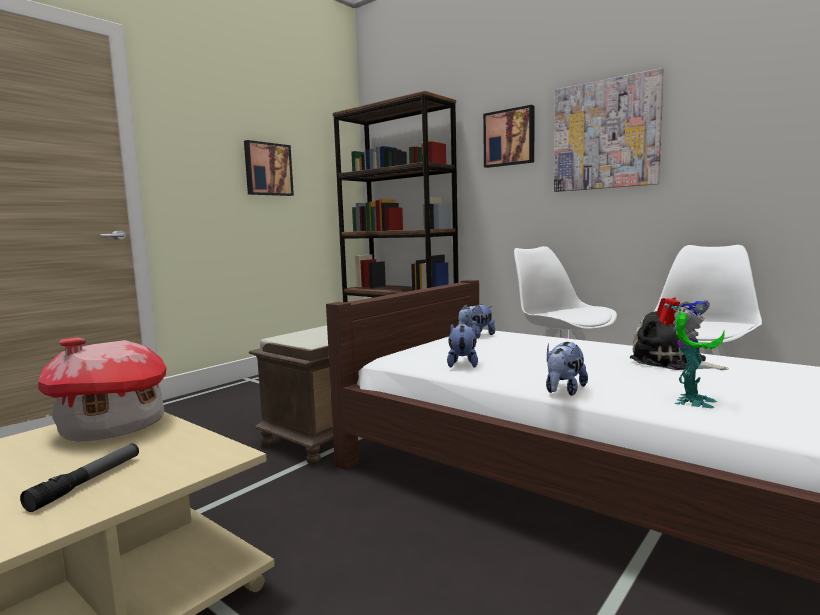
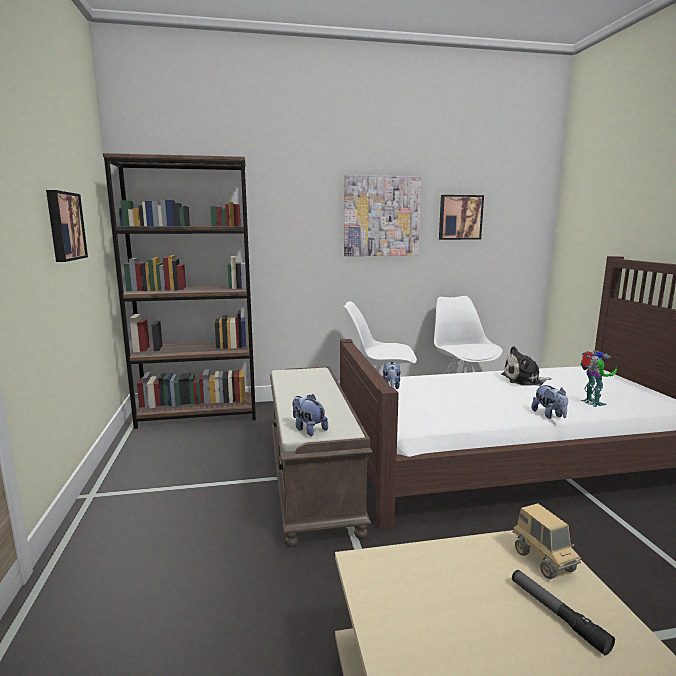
camera: 50 degrees left, 5 degrees up
(113, 427) = (413, 580): toy house -> none
(184, 462) = (543, 561): none -> toy truck
(462, 364) = (460, 413): plush toy -> plush toy (308, 429)
(509, 138) = (302, 207): picture -> picture (460, 217)

